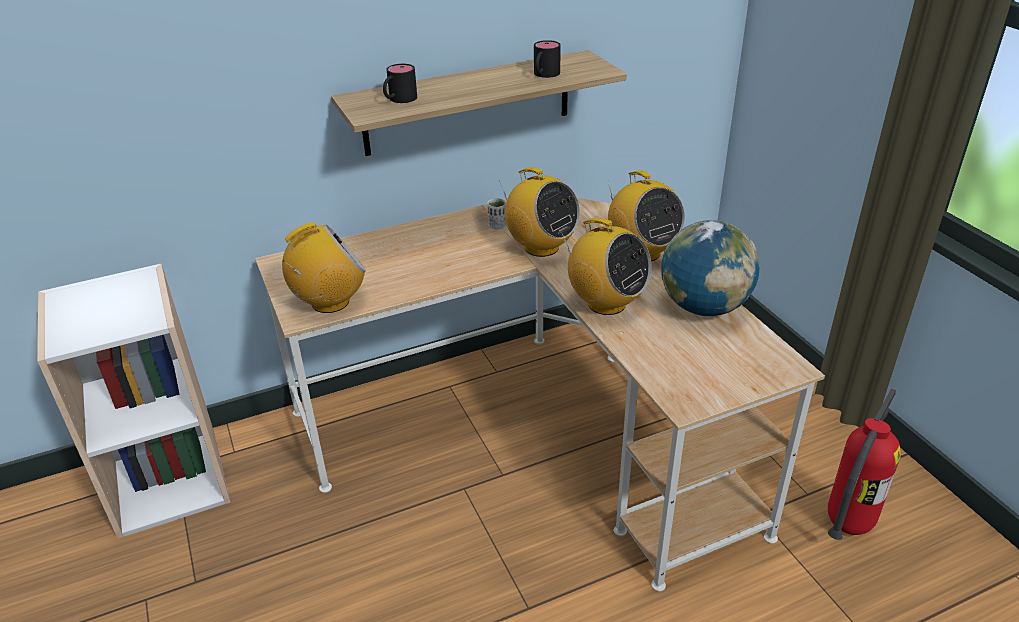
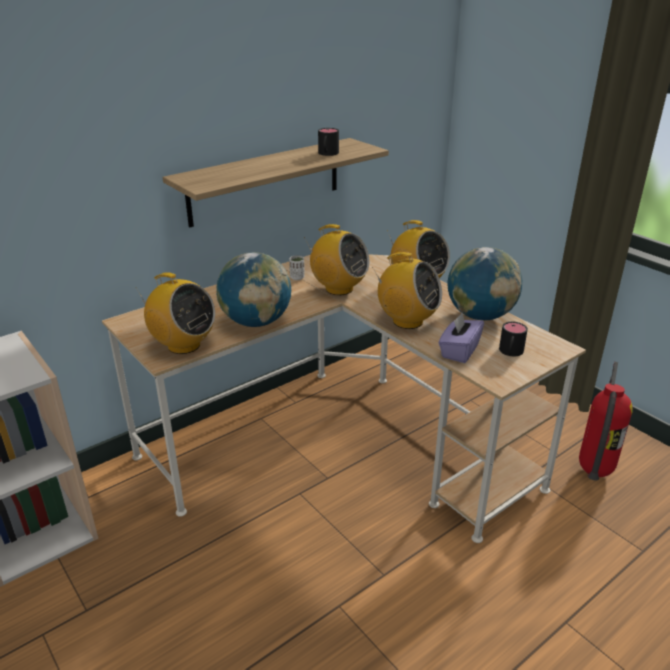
camera: 15 degrees left, 5 degrees down
(329, 302) = (183, 345): radio -> radio turned 75 degrees clockwise
(399, 100) = (222, 176): black mug -> black mug (510, 353)
(423, 282) = (256, 322): none -> globe
(653, 354) = (459, 351): none -> purple tissue box

